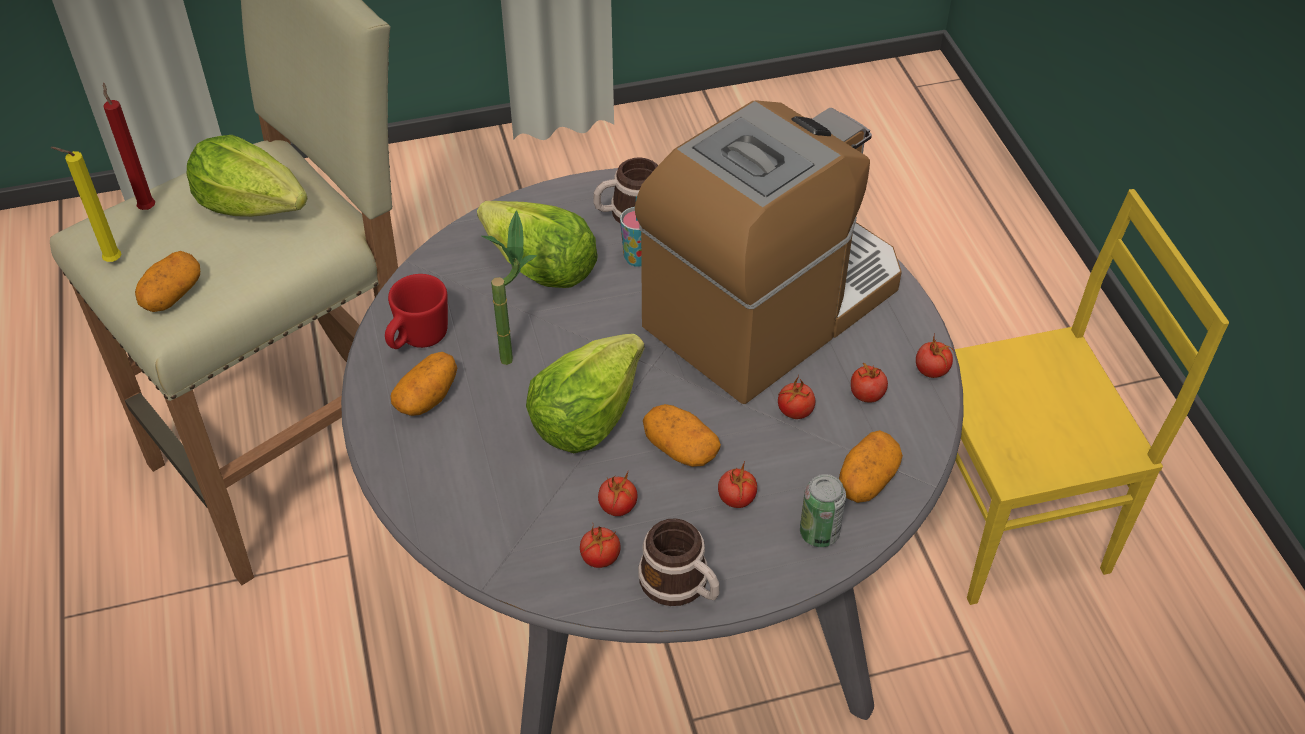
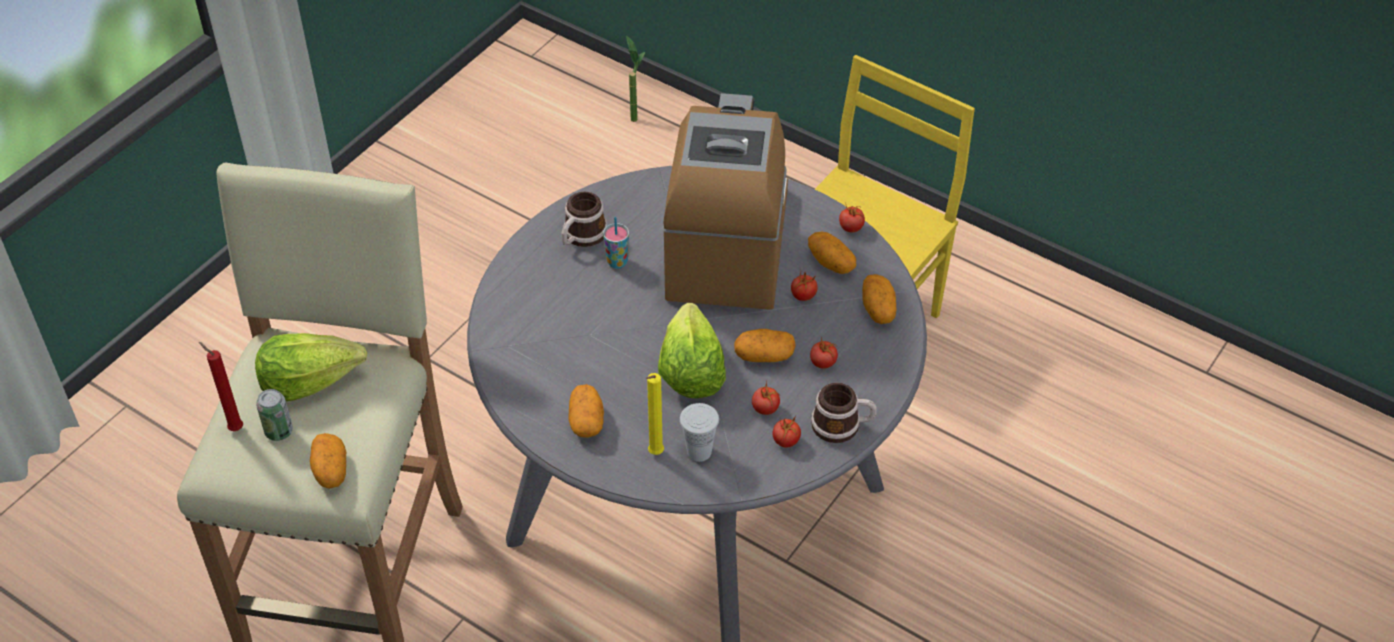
camera: 40 degrees left, 0 degrees up
(110, 261) = (255, 478): yellow candle -> yellow candle (654, 454)
(417, 340) = (539, 392): red mug -> none
(498, 505) = (699, 451): none -> white cup
(515, 352) = (608, 362): potted plant -> potted plant (634, 114)
(538, 268) = (563, 304): lettuce -> none
(819, 533) = (883, 352): can -> can (279, 431)
(867, 395) = (831, 262): tomato -> potato

